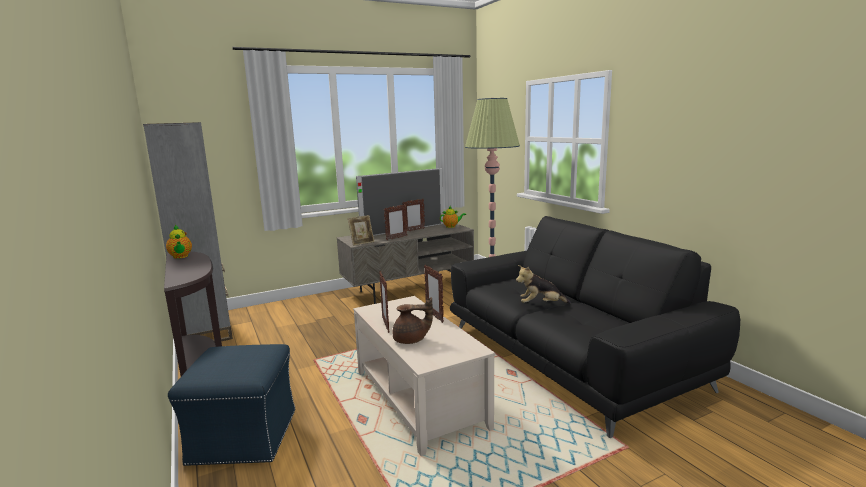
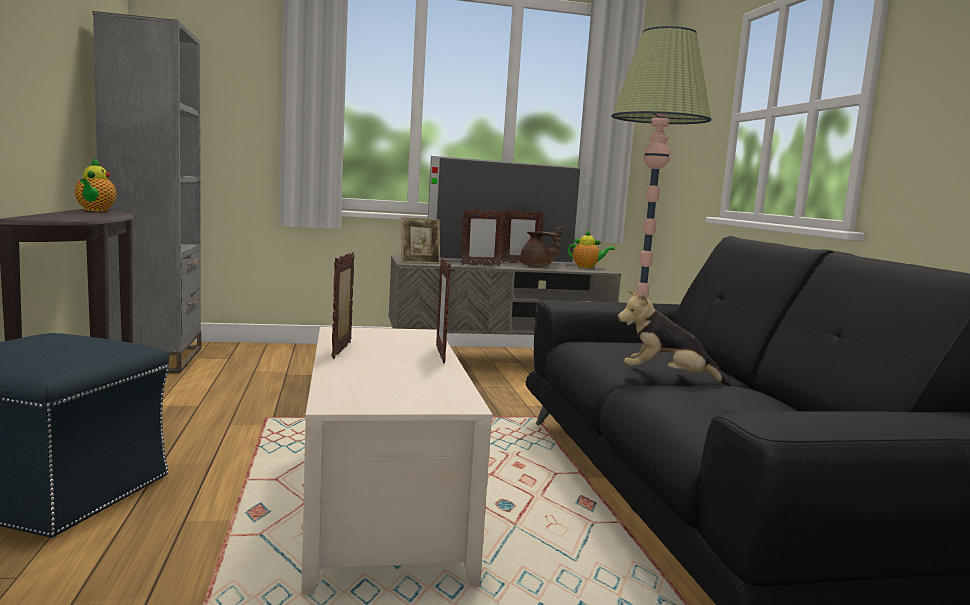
camera: 15 degrees right, 5 degrees down
(411, 340) = (358, 373): brown teapot -> brown teapot (537, 266)

